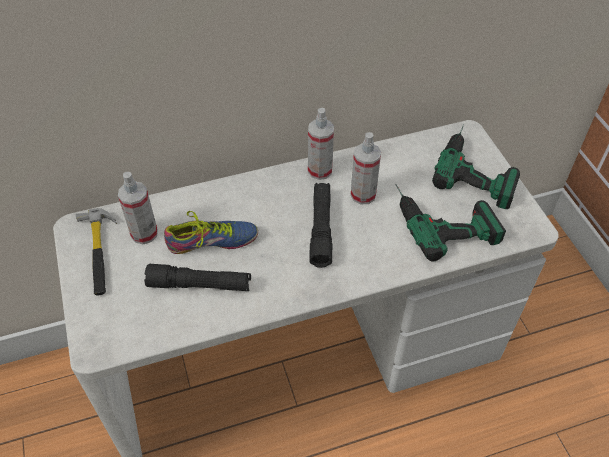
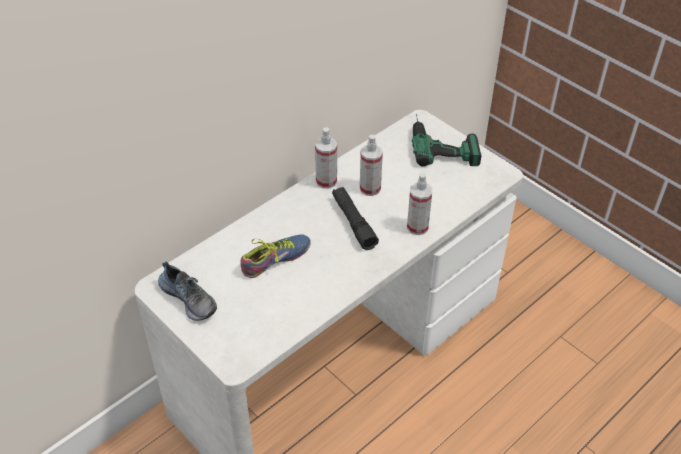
camera: 25 degrees left, 5 degrees down
(99, 253) = (189, 298): hammer -> shoe
(144, 233) = (217, 272): spray bottle -> spray bottle (417, 227)
(199, 285) = (287, 293): black flashlight -> none
(442, 218) = (437, 186): power drill -> none

